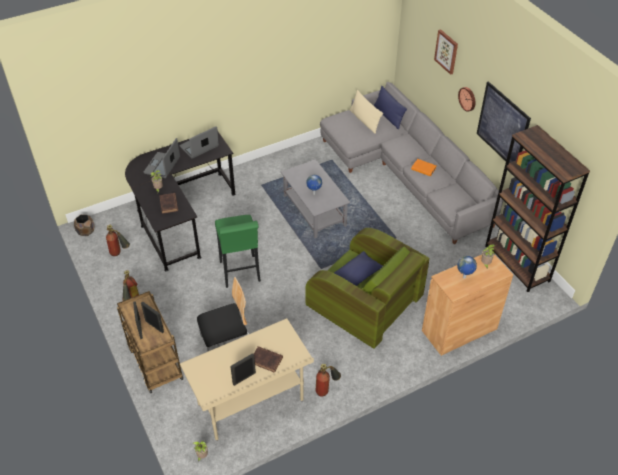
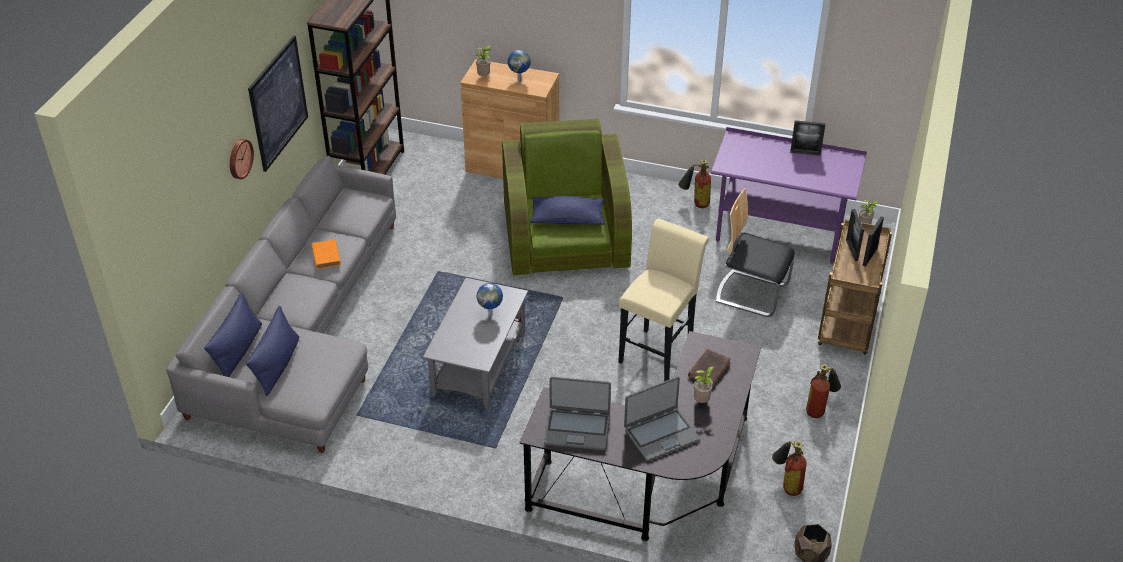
camera: 135 degrees left, 5 degrees down
(240, 274) = (658, 352): green stool -> beige stool
(251, 403) = (778, 235): beige desk -> purple desk
(267, 360) = (769, 152): brown book -> none
(364, 120) = (277, 365): beige pillow -> blue pillow
(446, 51) = (195, 160): picture -> none

